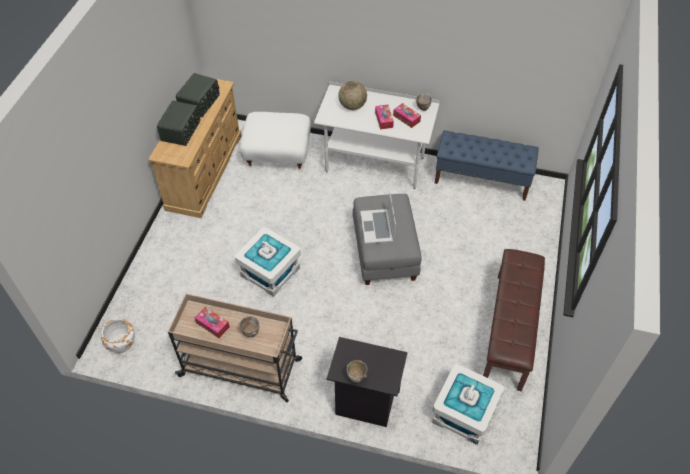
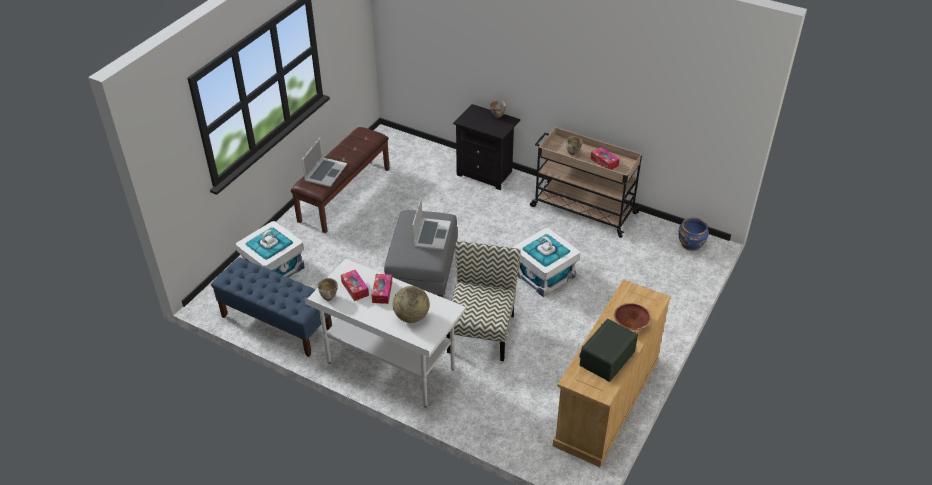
camera: 165 degrees left, 10 degrees down
(122, 343) = (691, 244): white planter -> blue planter
(181, 131) = (631, 324): radio -> brown bowl
(277, 156) = (509, 404): white ottoman -> none
(313, 205) = (481, 332): none -> chair
(464, 413) = (413, 155): white storage box -> white storage box (274, 268)
(521, 279) = (325, 172): none -> laptop

